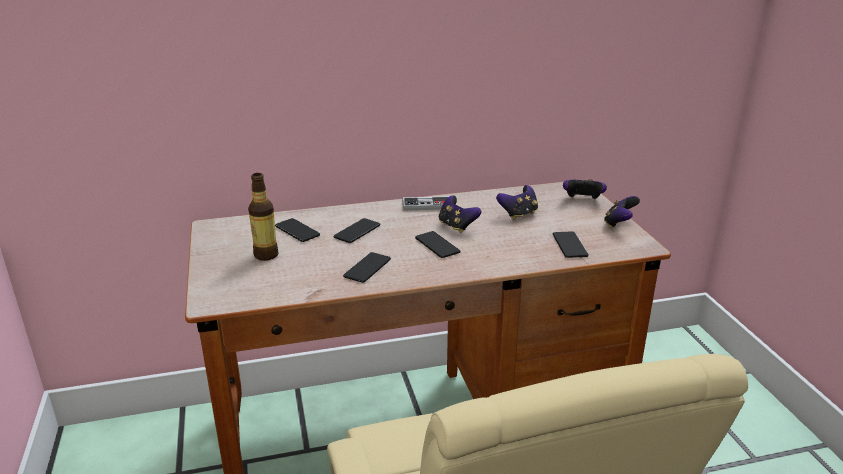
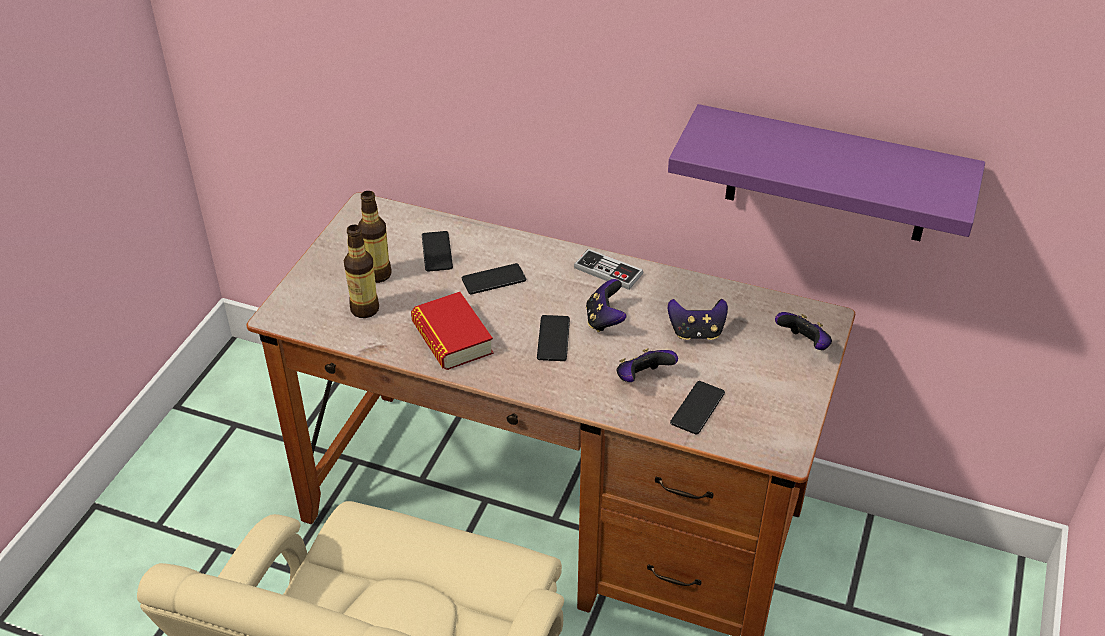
camera: 35 degrees right, 15 degrees up
(280, 275) = (365, 309): none -> bottle
(367, 268) = (452, 338): phone -> book
(557, 85) = (829, 175): none -> purple shelf
(619, 224) = (799, 404): game controller -> game controller (642, 379)

